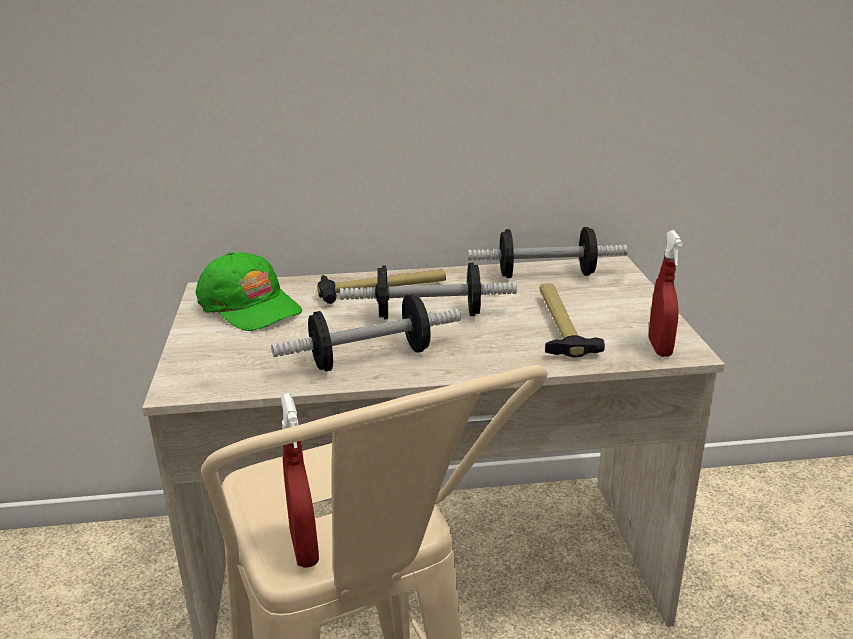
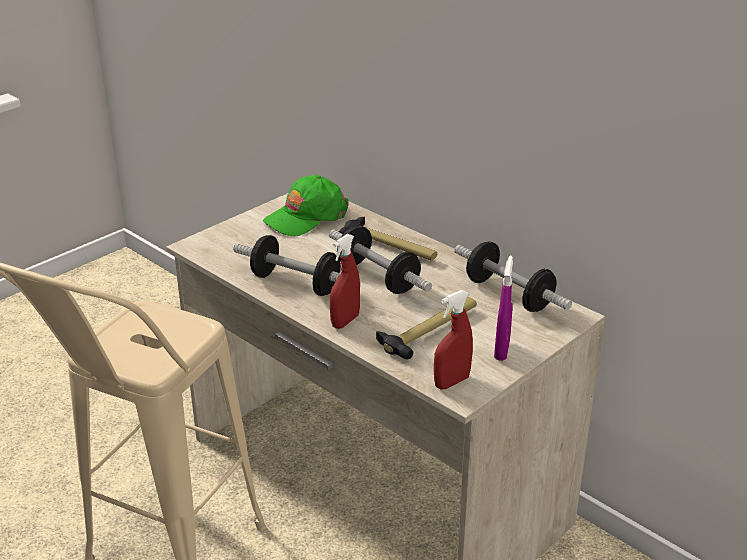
camera: 50 degrees right, 5 degrees up
(250, 306) = (306, 217): green cap -> green cap turned 45 degrees clockwise
(304, 548) = (105, 349): red spray bottle -> red spray bottle (345, 321)
(632, 309) = (501, 351): none -> purple spray bottle

